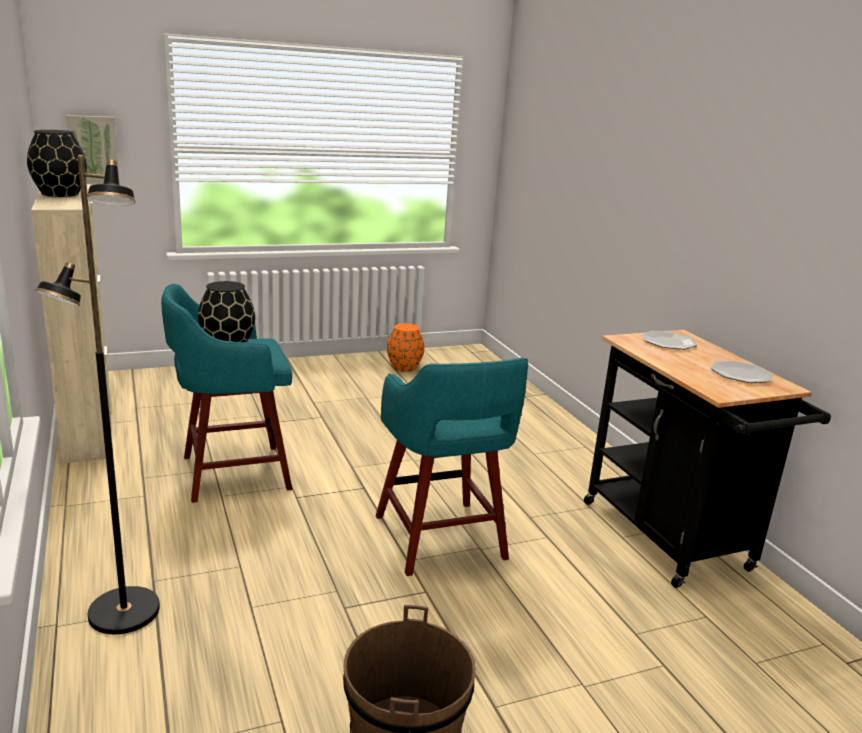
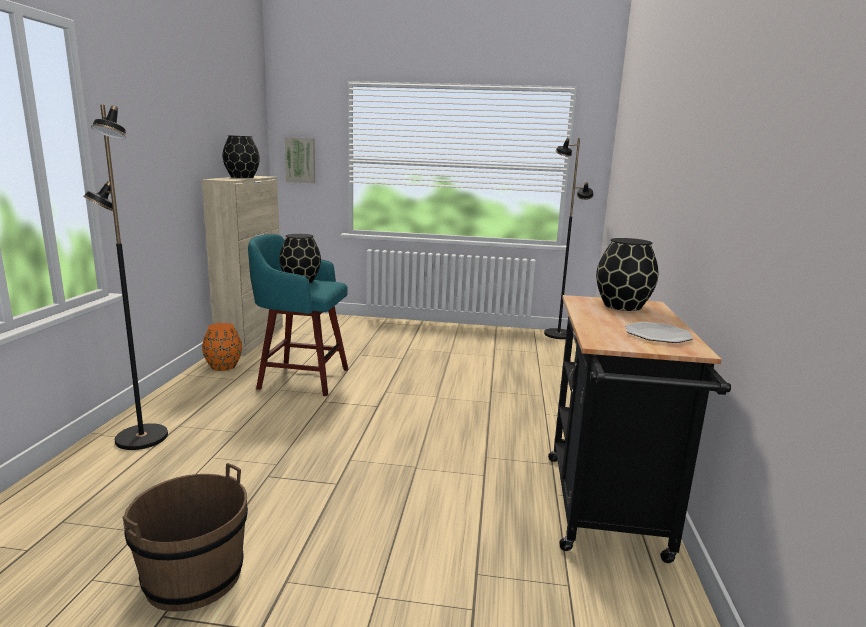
camera: 30 degrees right, 5 degrees down
(404, 367) = (504, 338): orange vase -> orange vase (223, 366)
(441, 540) = (392, 453): turquoise stool -> none
(452, 351) = (558, 334): none -> black floor lamp
(668, 342) = (623, 306): plate -> black vase

